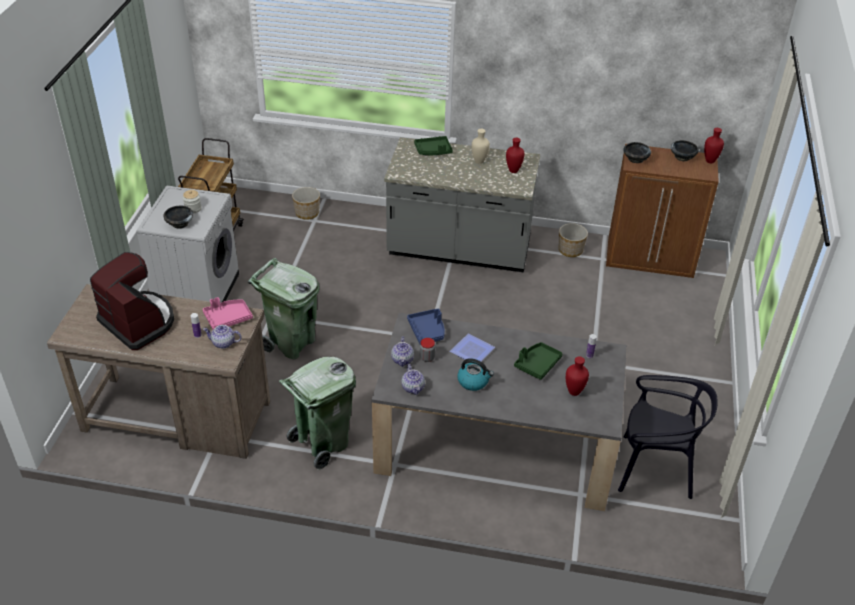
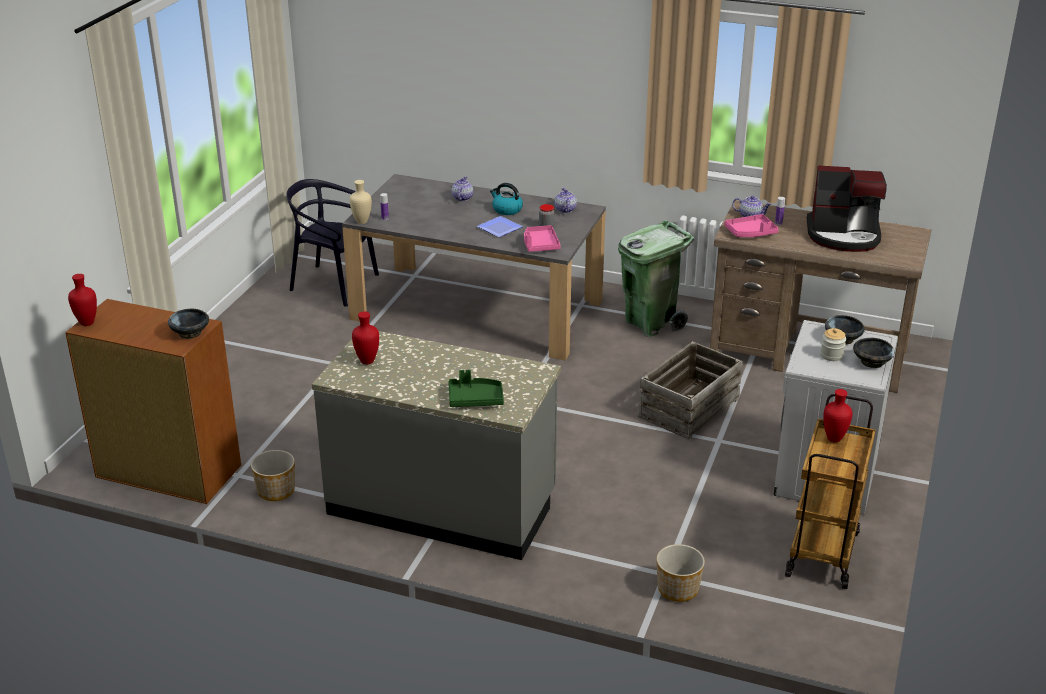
camera: 170 degrees left, 10 degrees down
(139, 322) = (844, 235): coffee machine -> coffee machine turned 45 degrees counterclockwise
(291, 343) = (689, 408): green trash can -> crate
(402, 360) = (571, 227): teapot -> teapot (462, 198)
(427, 331) = (540, 244): blue tray -> pink tray
(479, 161) = (411, 378): beige vase -> beige vase (362, 222)
(537, 364) = (440, 216): green tray -> none
(575, 392) = (416, 198): red vase -> red vase (833, 438)
(682, 157) = (120, 331): black bowl -> black bowl (871, 362)

